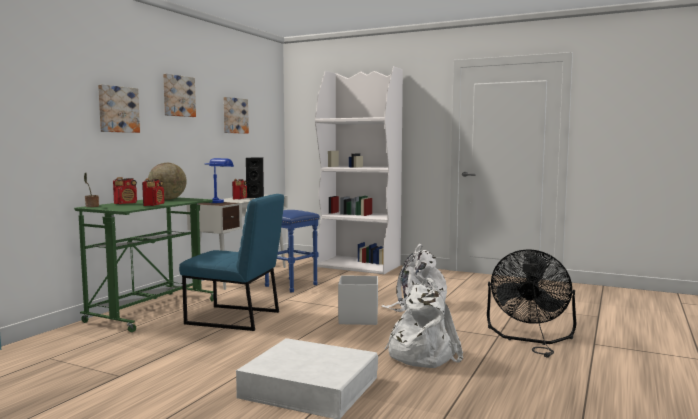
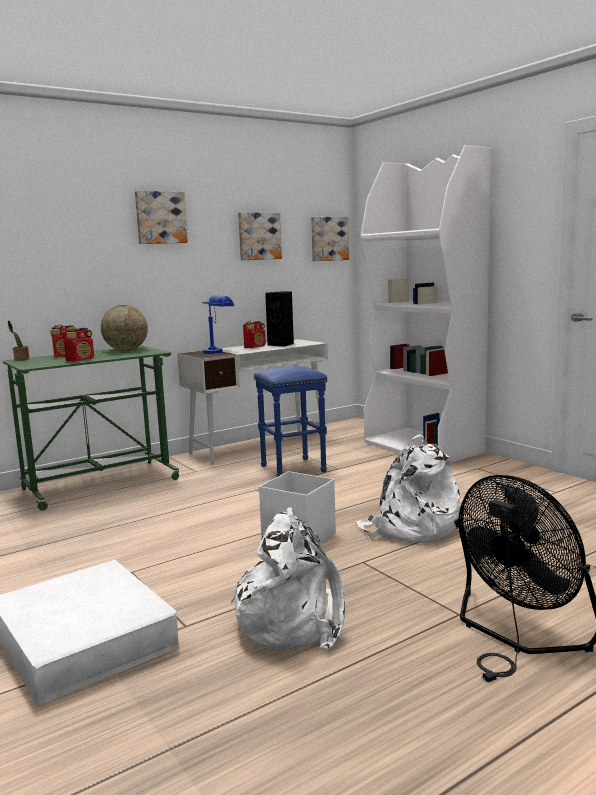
camera: 30 degrees right, 5 degrees up
(117, 109) = (66, 241): picture -> picture (328, 238)
(235, 318) = (162, 509): blue chair -> none

